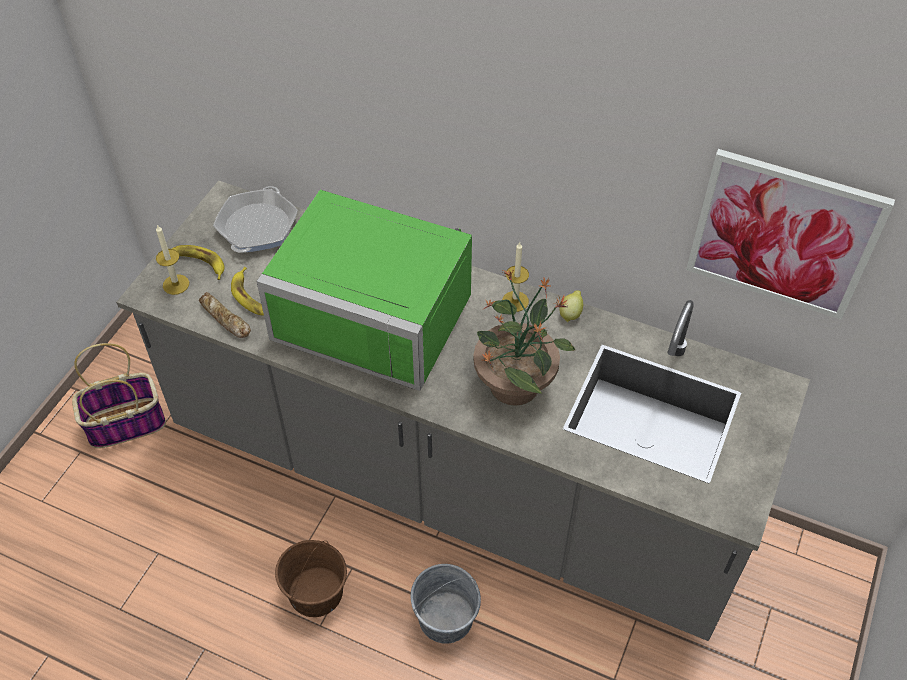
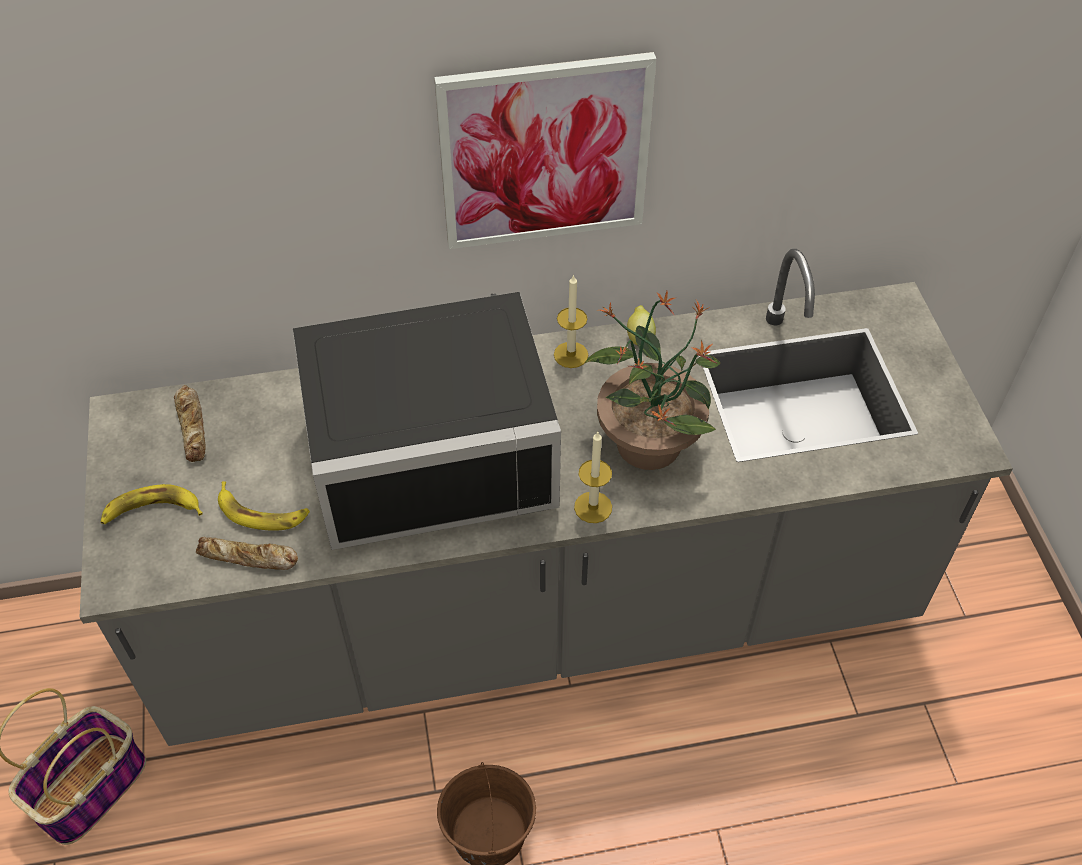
camera: 35 degrees left, 0 degrees up
(176, 284) = (145, 551): candle -> candle (593, 507)
(257, 227) = (193, 427): frying pan -> bread
(379, 311) = (430, 445): green microwave -> black microwave
(446, 617) = (649, 764): grey bucket -> none
(783, 234) = (873, 125): picture -> picture (544, 152)

